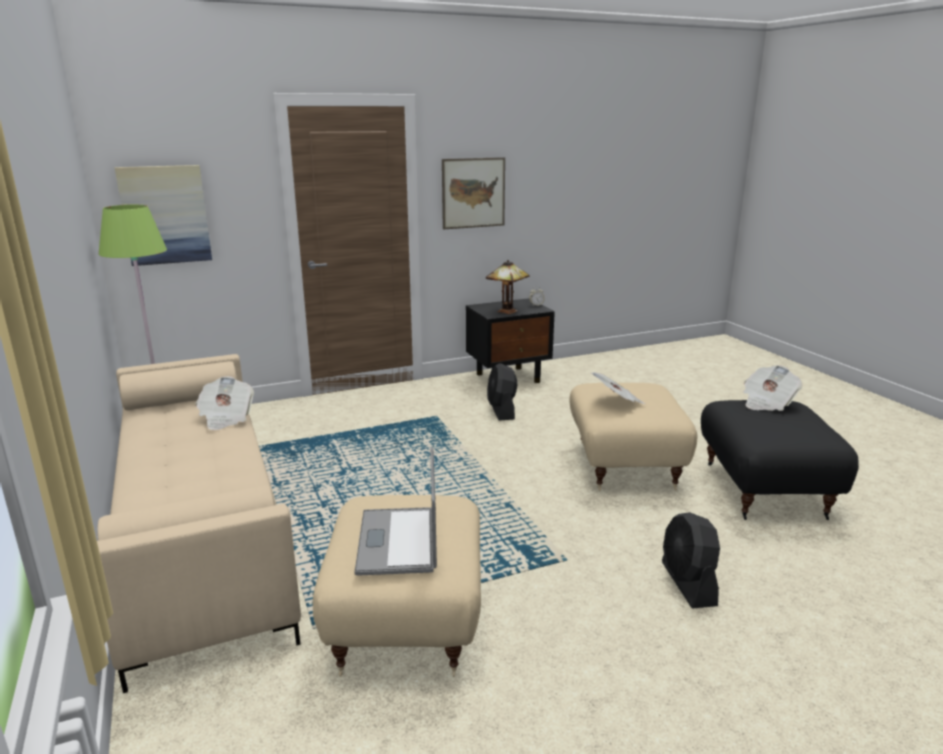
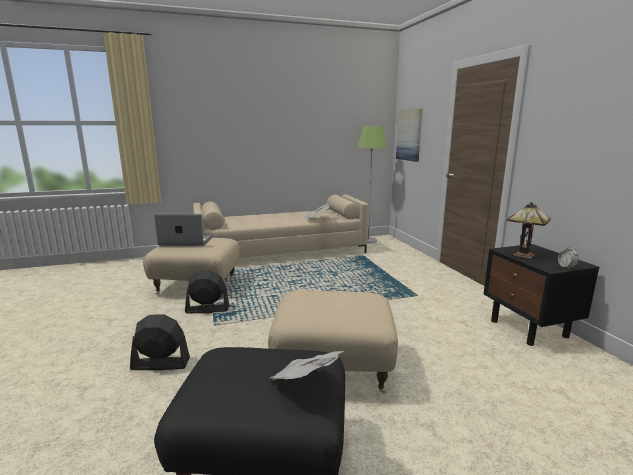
camera: 95 degrees right, 5 degrees down
(473, 193) = (564, 135): picture -> none
(501, 410) = (439, 320): black fan -> black fan (207, 309)
(617, 402) = (323, 297): newspaper -> none

